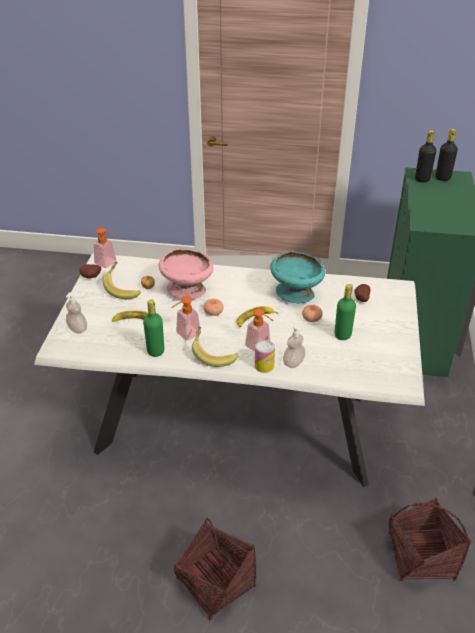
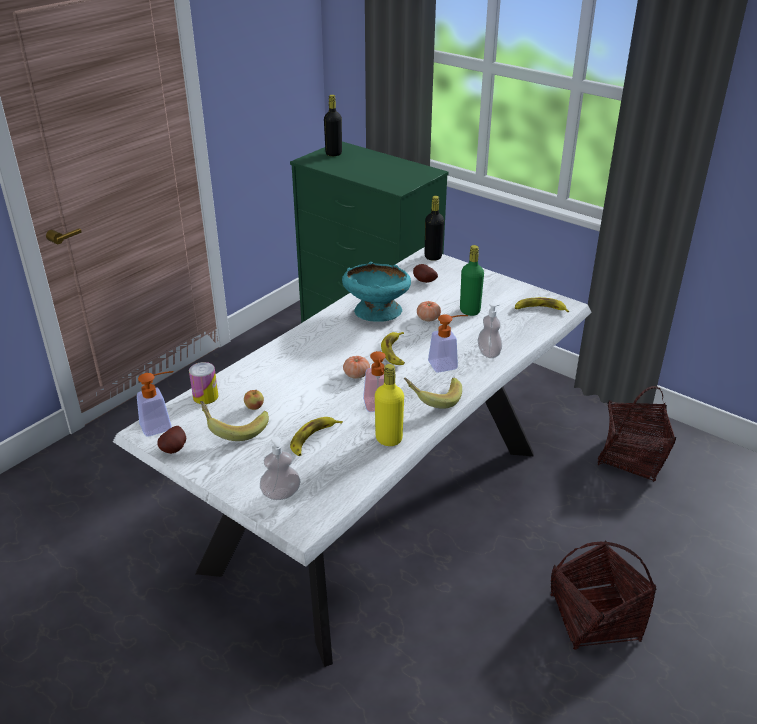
camera: 60 degrees left, 5 degrees down
(155, 351) = (389, 439): green bottle -> yellow bottle
(187, 289) = (292, 379): pink bowl -> none
(264, 365) = (478, 372): can -> can (205, 396)
(384, 370) = (539, 309): none -> banana
(422, 179) = (323, 162): black bottle -> black bottle (433, 256)

